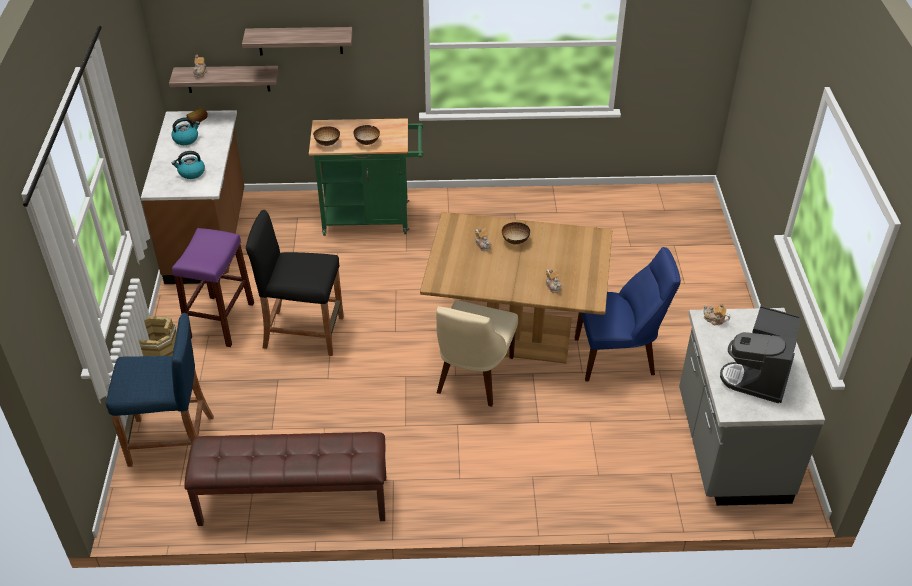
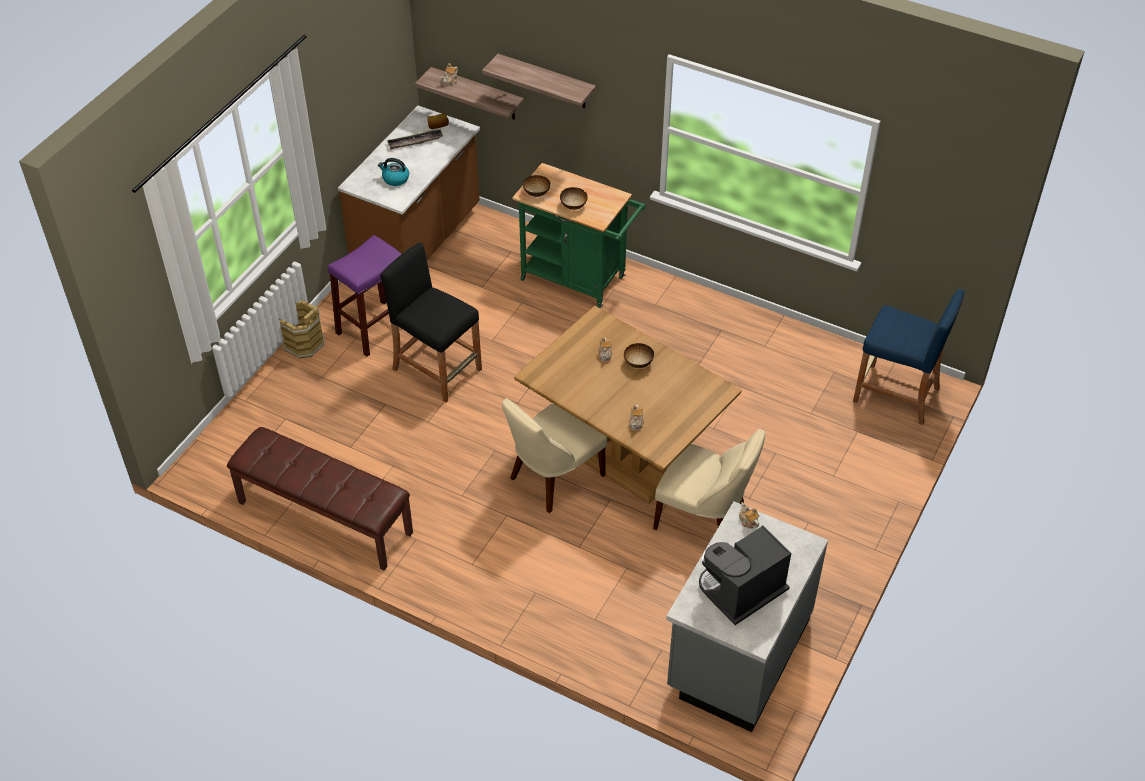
camera: 30 degrees right, 5 degrees up
(171, 440) = (265, 421): blue stool -> blue stool (896, 394)
(186, 139) = (415, 141): kettle -> tray
(618, 357) = (704, 519): blue chair -> beige chair

